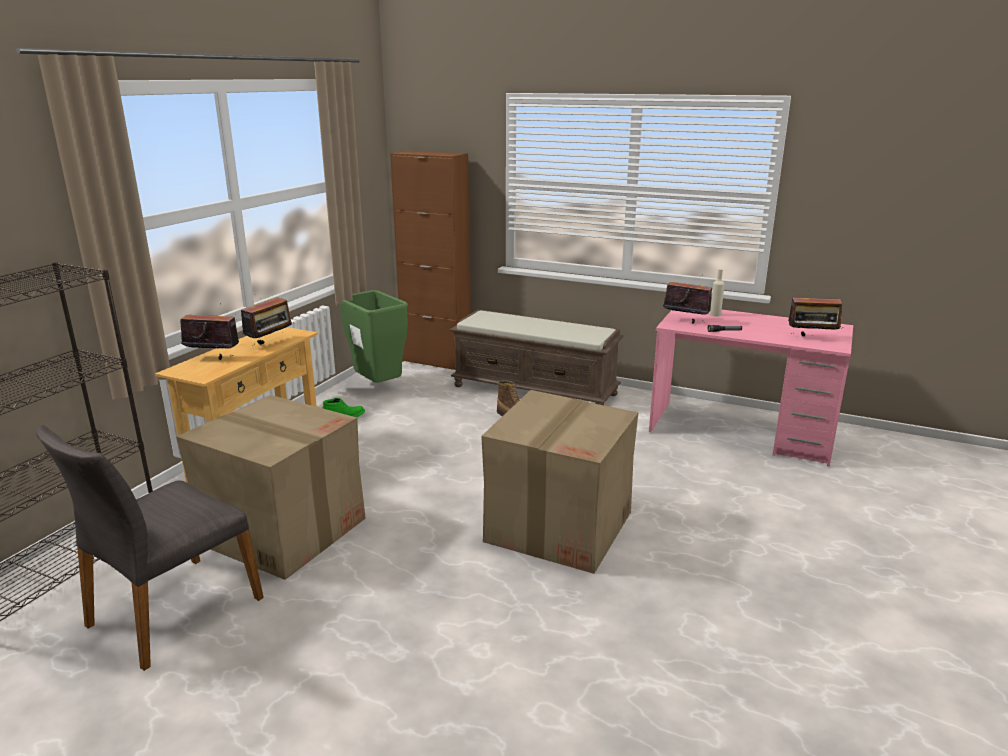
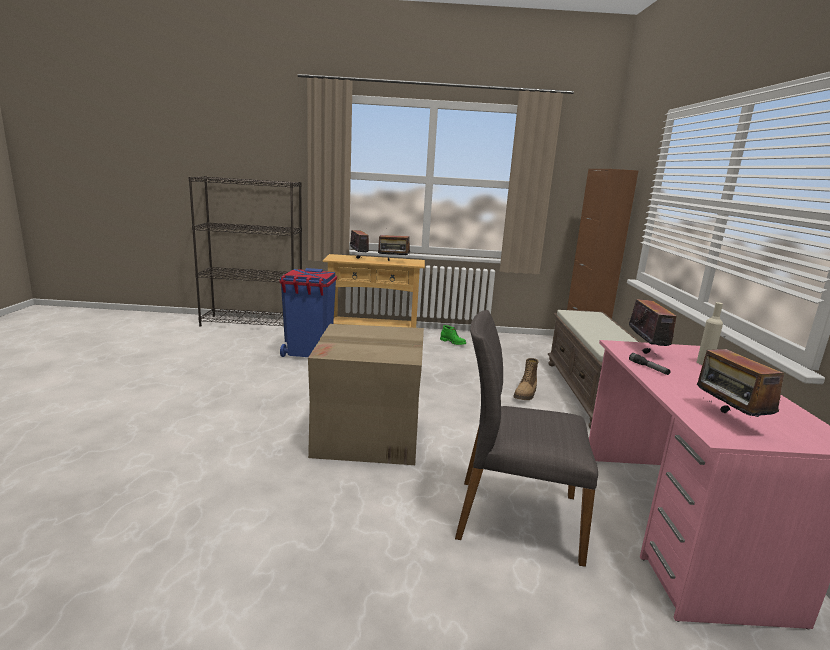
camera: 65 degrees right, 5 degrees down
(172, 611) = (227, 348): grey chair -> grey chair (516, 517)
(282, 530) = (309, 354): cardboard box -> blue trash can
(379, 387) = (510, 343): green trash can -> none

